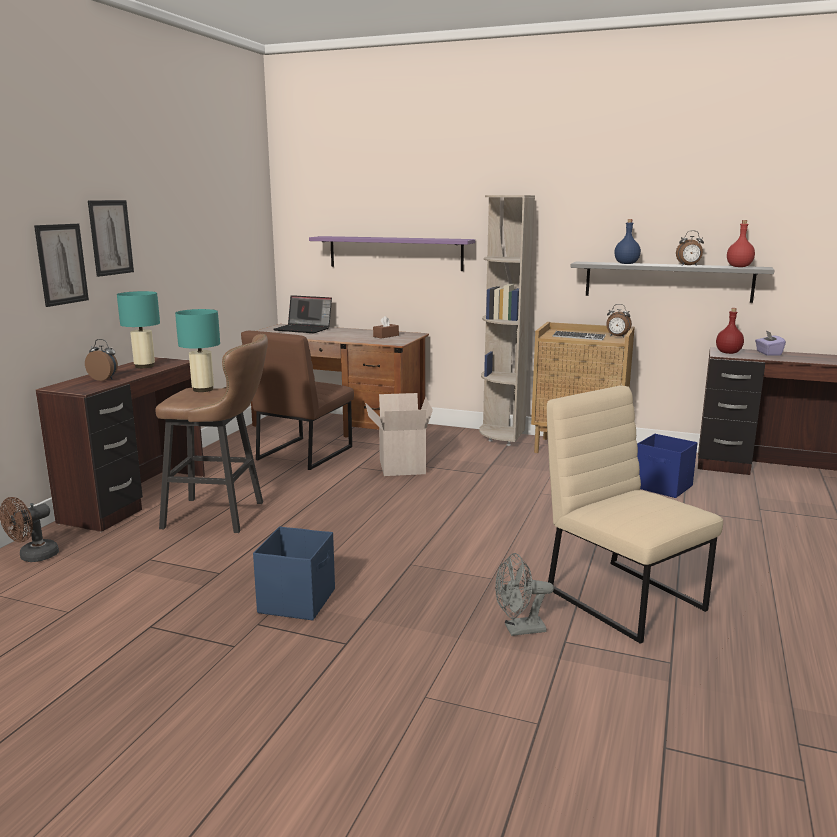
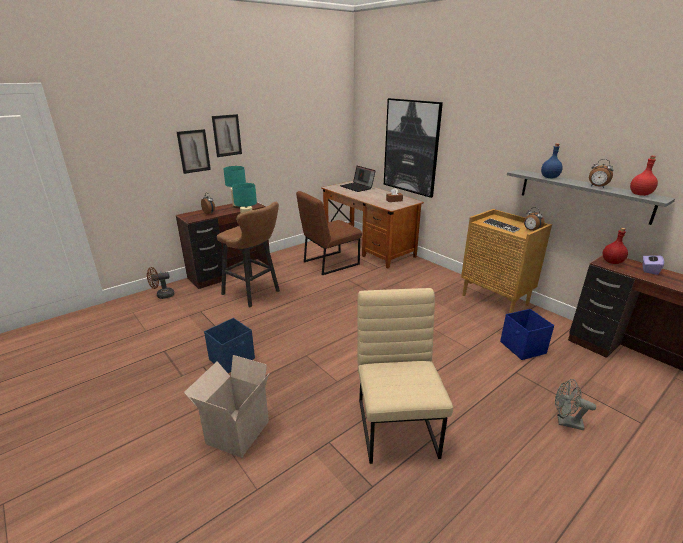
camera: 30 degrees right, 10 degrees up
(395, 253) = (411, 147): purple shelf -> picture
(400, 466) = (370, 285): cardboard box -> cardboard box (237, 431)
(500, 439) = (451, 279): beige bookcase -> none
(519, 630) = (313, 422): grey fan -> grey fan (565, 422)

